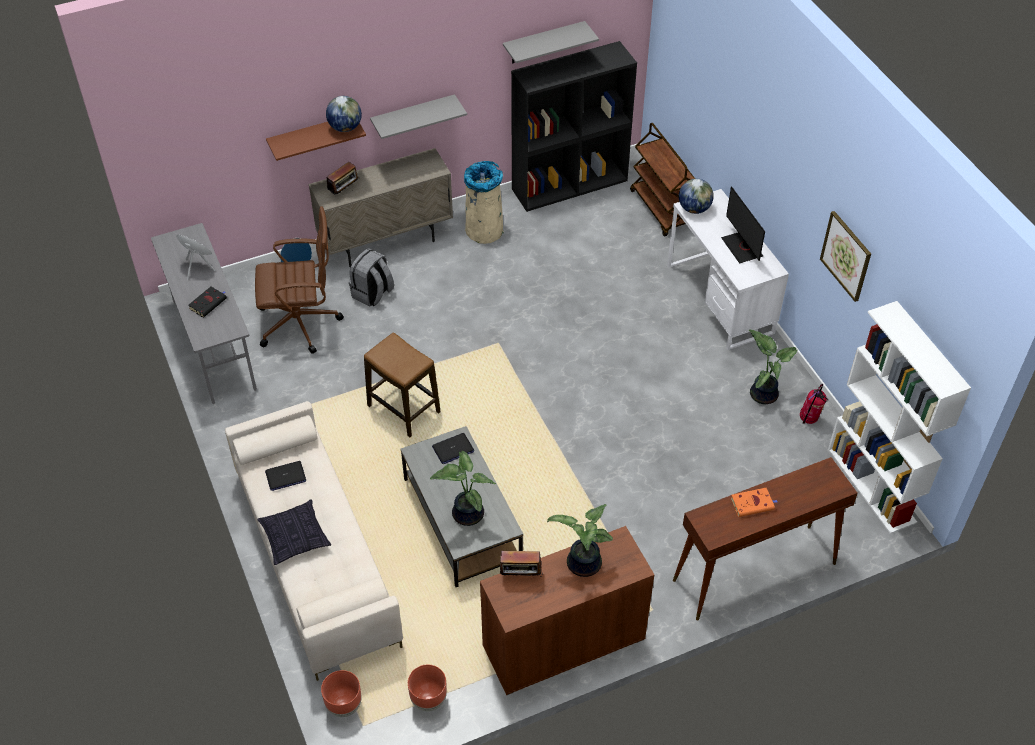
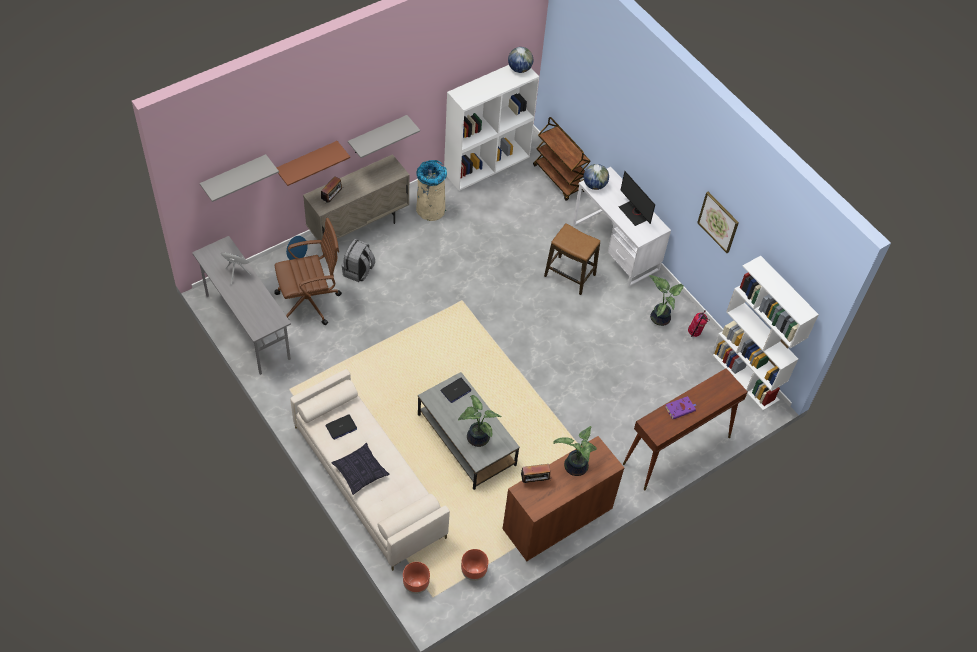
camera: 15 degrees left, 5 degrees up
(208, 303) = (253, 301): black book -> none
(345, 127) = (333, 153): globe -> globe (519, 69)
(403, 409) = (404, 361): stool -> stool (569, 275)
(543, 43) = (469, 69): grey shelf -> grey shelf (234, 176)
(570, 184) = (487, 164): black bookcase -> white bookcase
(753, 504) = (680, 408): orange book -> purple book

